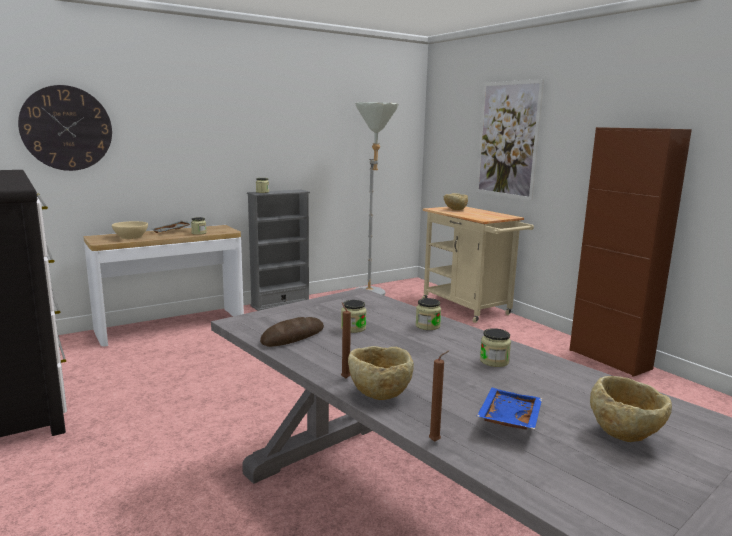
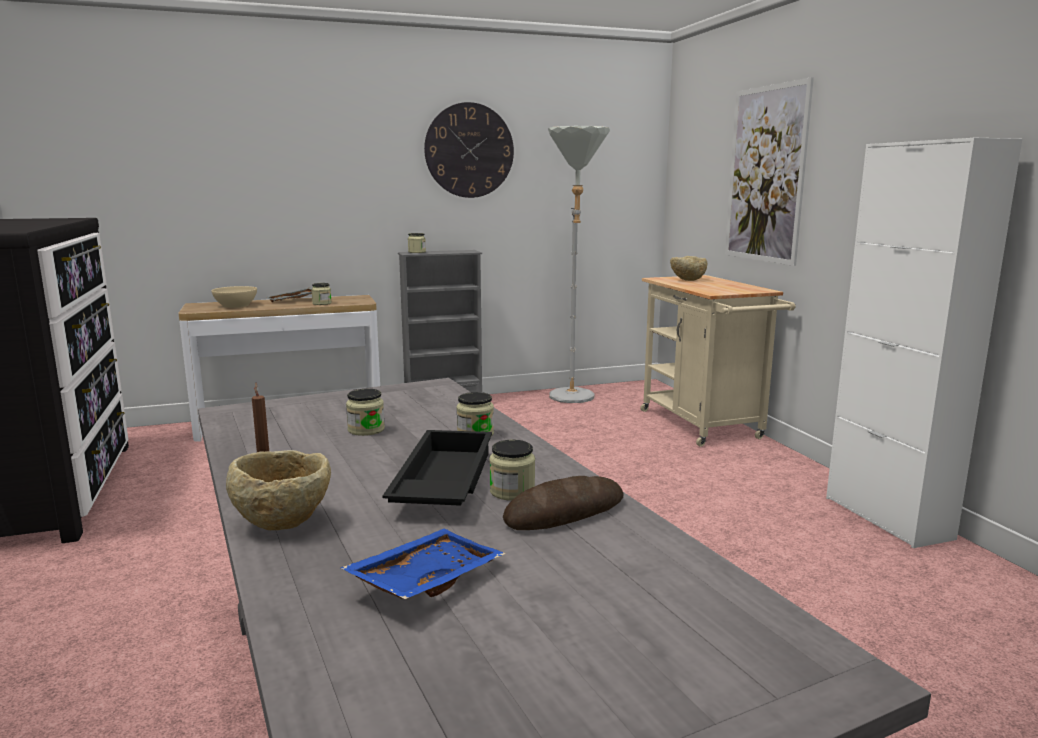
camera: 15 degrees right, 0 degrees up
(66, 128) = (165, 169): wall clock -> wall clock (469, 150)
(293, 336) = (272, 435): bread -> bread (565, 512)
(436, 441) = (274, 600): brown candle -> none
(445, 359) = (441, 482): none -> black tray
(609, 359) = (887, 517): brown cabinet -> white cabinet
(625, 434) = (590, 629): beige bowl -> none

